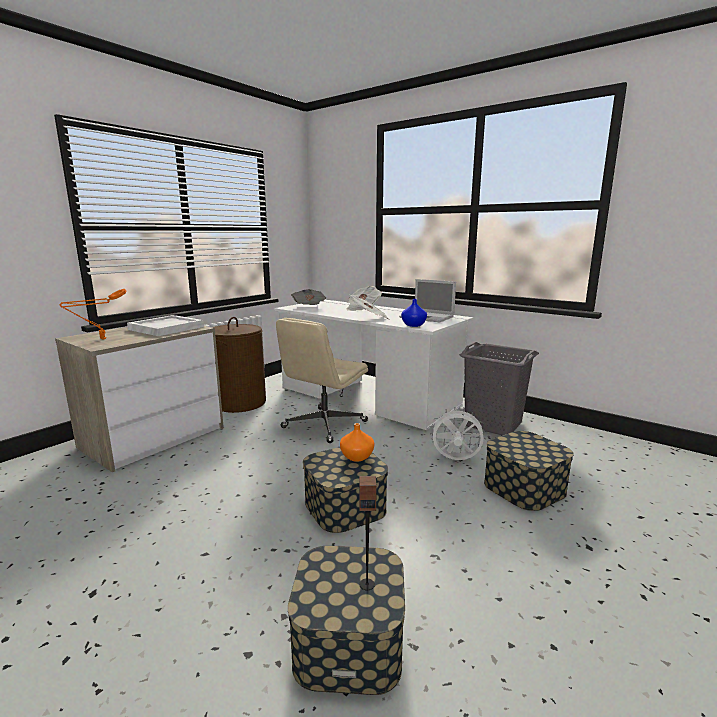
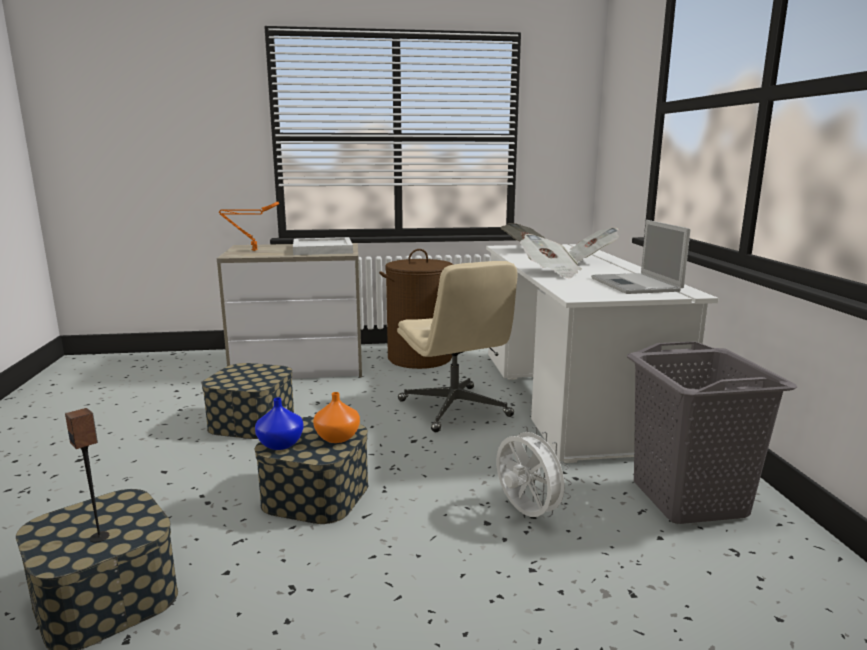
camera: 45 degrees right, 0 degrees up
(324, 425) = (455, 409): beige office chair -> beige office chair turned 105 degrees counterclockwise
(414, 325) = (571, 290): blue vase -> blue vase (280, 444)
(524, 487) = (549, 595): storage box -> storage box (252, 421)

